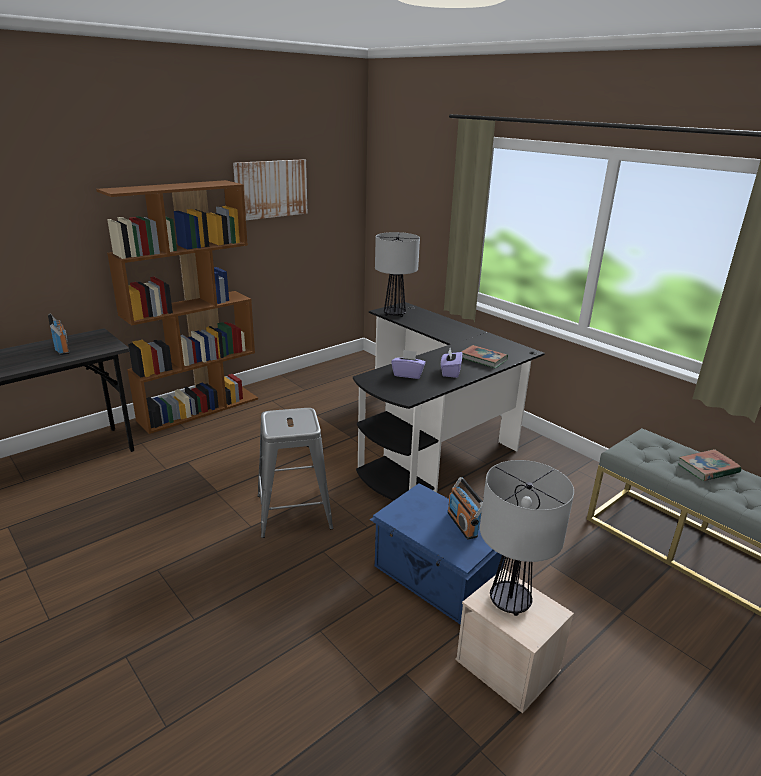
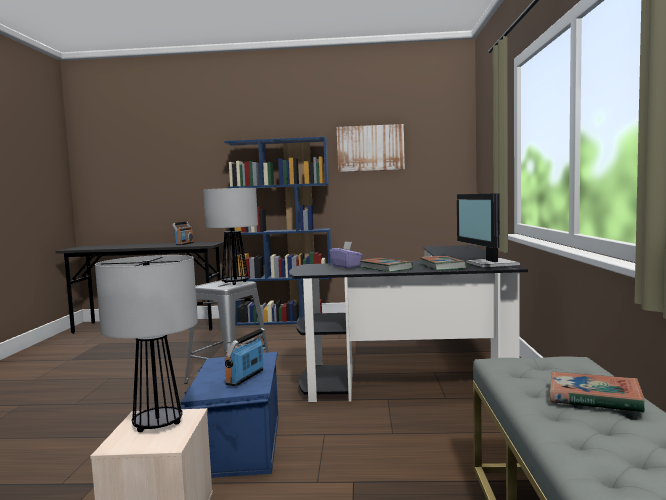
camera: 45 degrees right, 20 degrees down
(199, 409) = (286, 320): brown bookcase -> blue bookcase
(394, 314) = (438, 248): table lamp -> table lamp (234, 283)
(450, 372) = (386, 268): purple tissue box -> book
(507, 348) = (490, 264): none -> monitor

